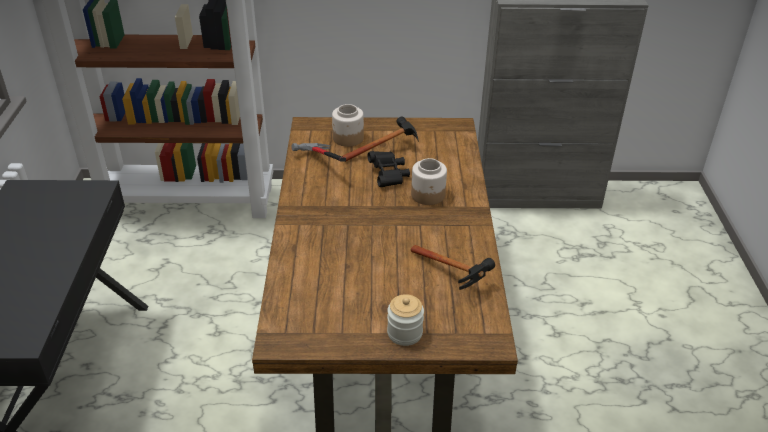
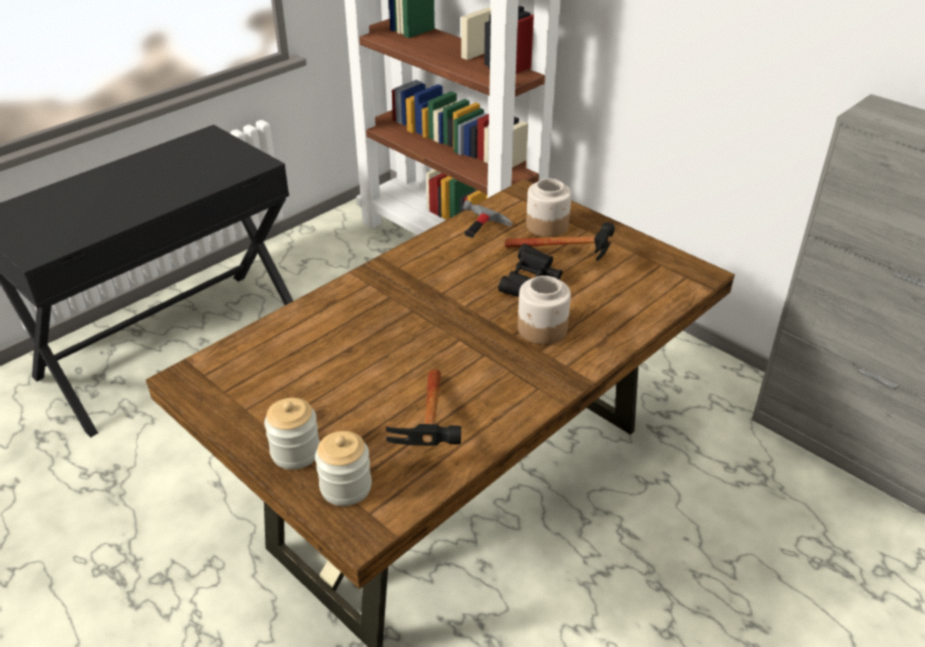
camera: 45 degrees right, 0 degrees up
(455, 330) = (346, 487): none -> jar

